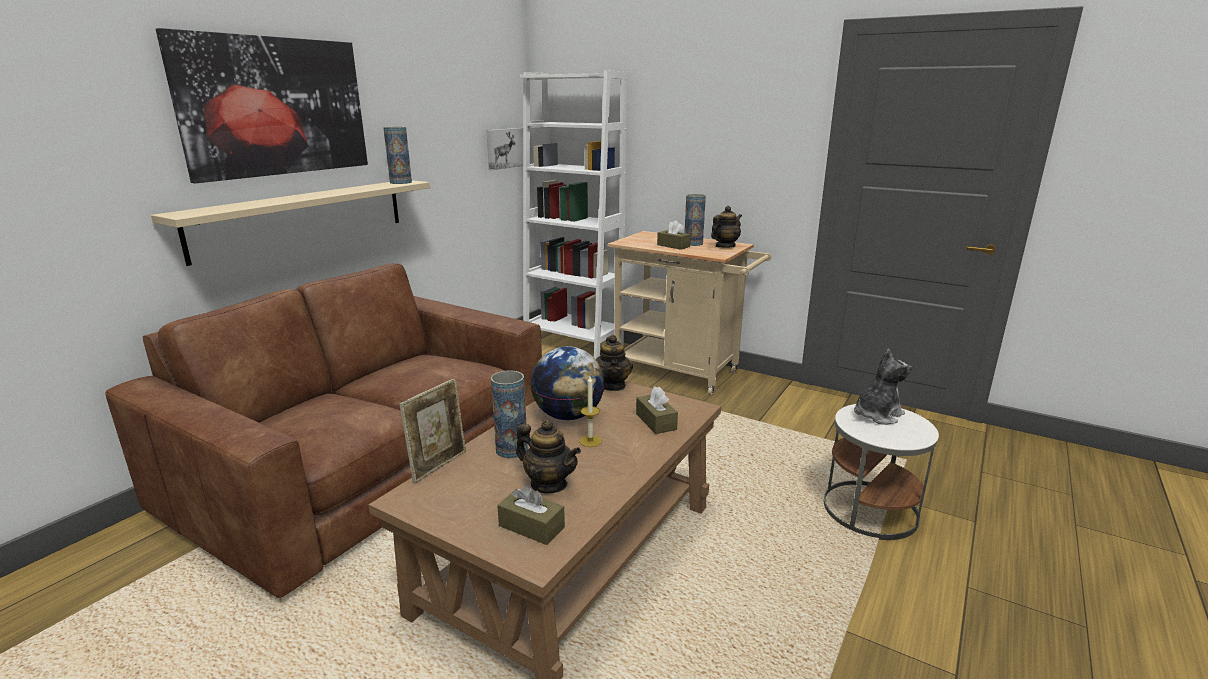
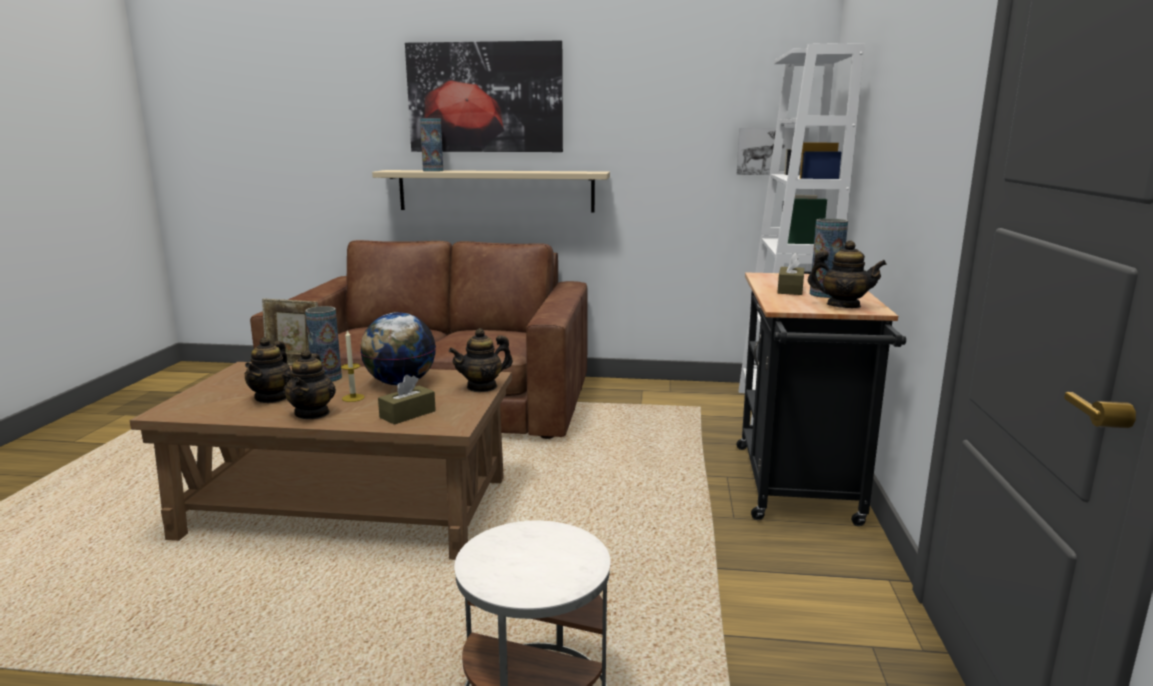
camera: 65 degrees right, 5 degrees down
(401, 182) = (588, 171): vase -> vase (433, 171)
(531, 527) = (207, 403): brown tissue box -> none
(619, 464) = (312, 413): none -> teapot
(683, 373) = (798, 489): beige cart -> black cart
(876, 414) = (557, 548): plush toy -> none

